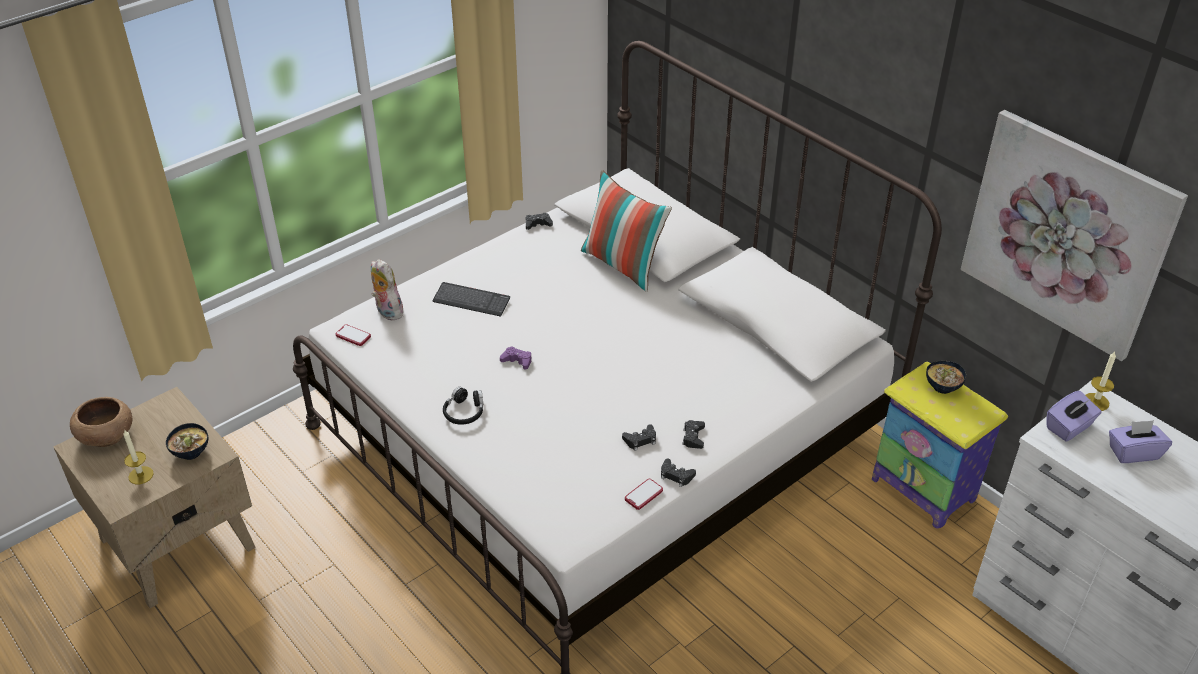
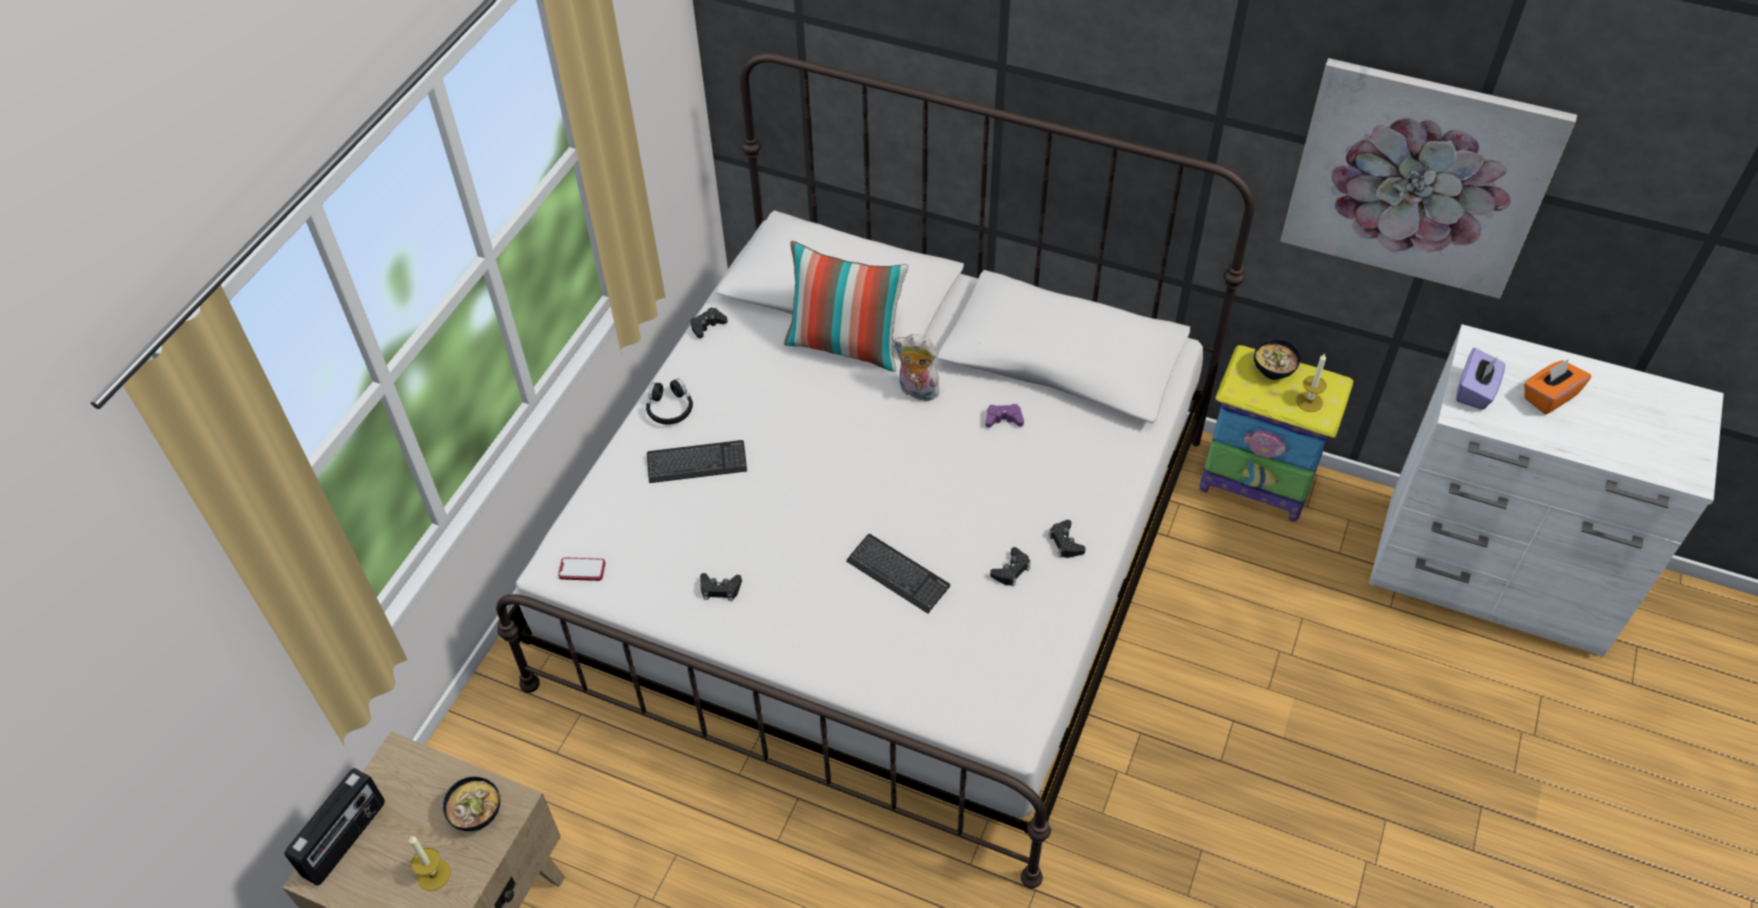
camera: 25 degrees left, 10 degrees up
(106, 435) = (346, 840): brown bowl -> radio
(387, 311) = (601, 519): plush toy -> plush toy (916, 391)
(464, 412) = (789, 618): black headphones -> black headphones (670, 408)
(517, 361) = (806, 524): purple game controller -> purple game controller (1003, 419)
(557, 413) = (898, 574): none -> keyboard
(643, 495) = (1058, 638): phone -> none
(676, 475) = (1077, 599): black game controller -> black game controller (720, 589)
(1096, 402) = (1481, 350): candle -> candle (1309, 402)
(1133, 452) = (1549, 397): purple tissue box -> orange tissue box

